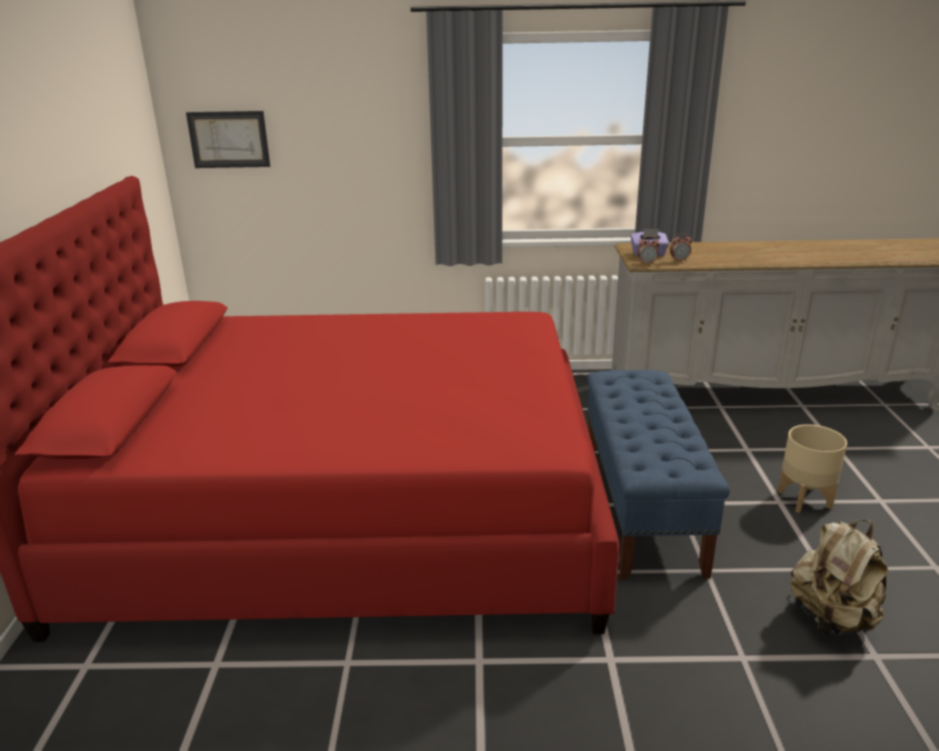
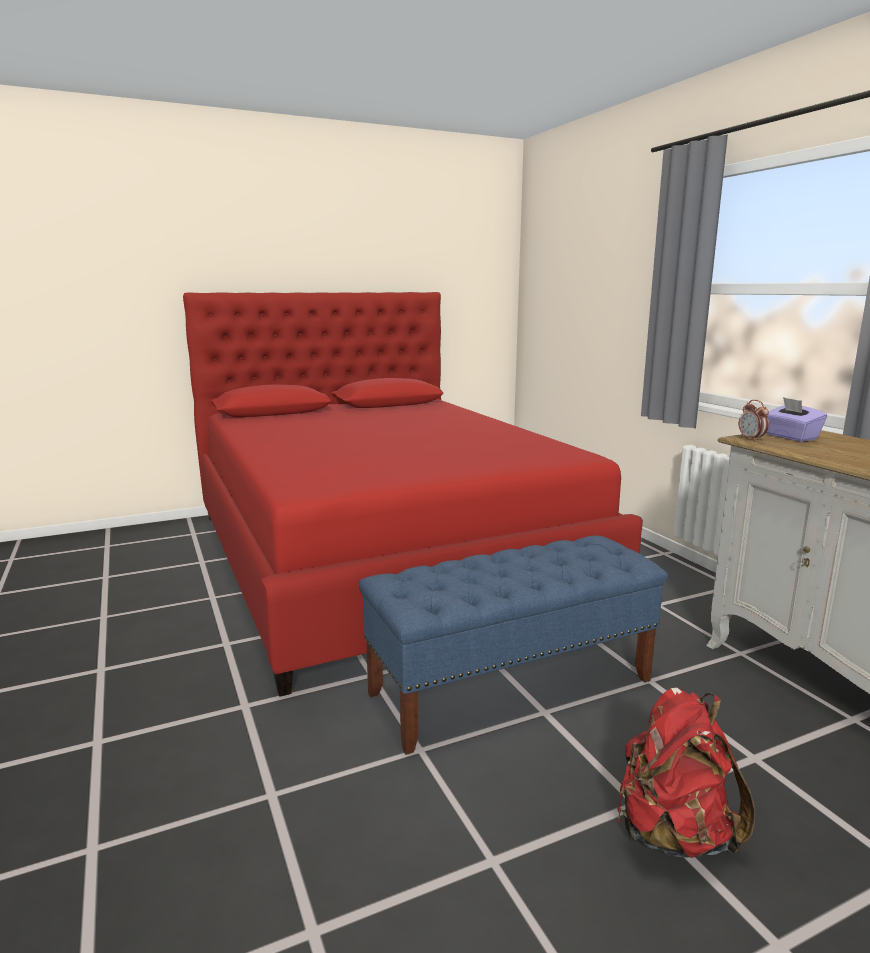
camera: 65 degrees right, 10 degrees down
(229, 139) = (547, 283): picture -> none
(679, 260) = (801, 448): alarm clock -> none
(805, 499) = (673, 833): beige planter -> red backpack
(831, 618) = (378, 877): beige backpack -> none

